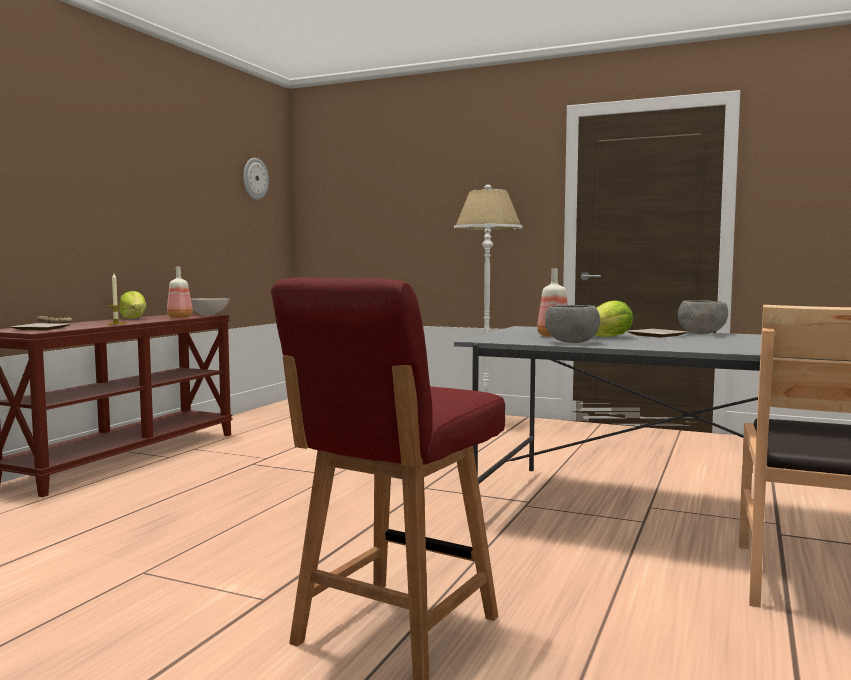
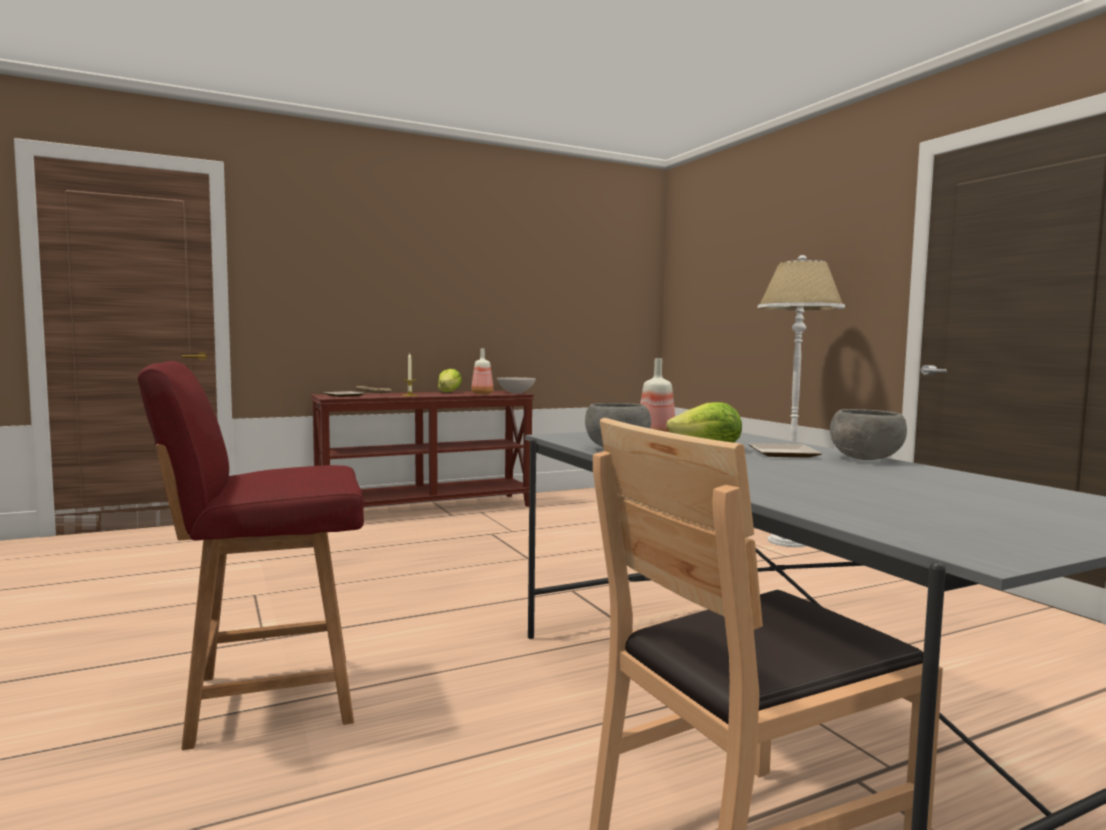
camera: 40 degrees right, 0 degrees up
(254, 178) = (612, 263): wall clock -> none

